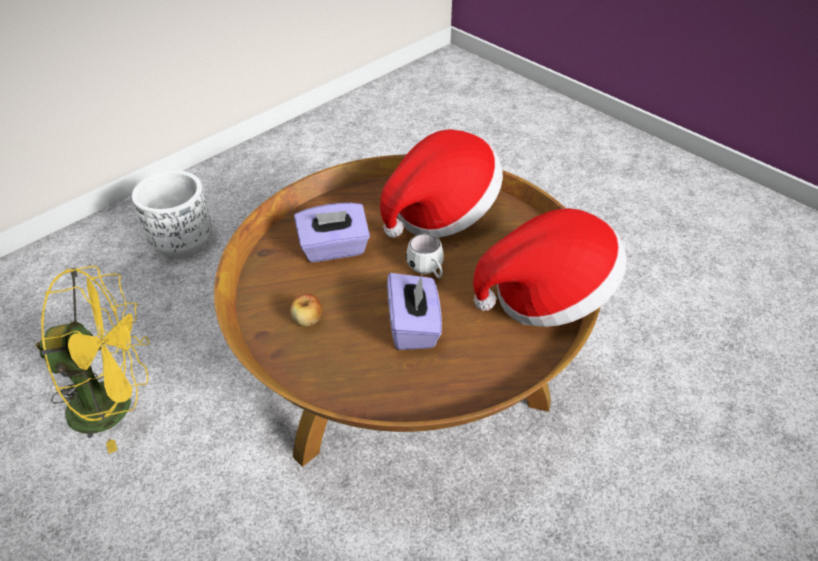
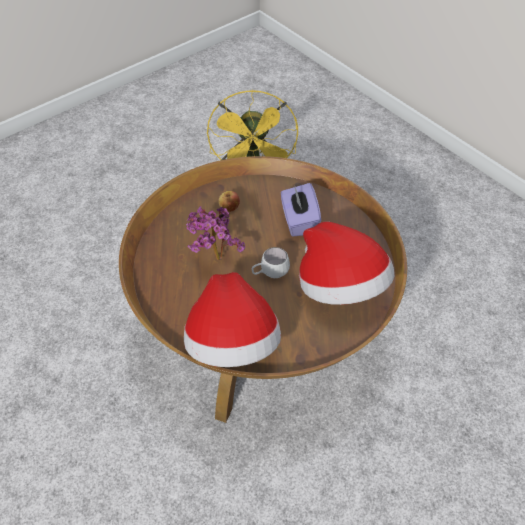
camera: 95 degrees right, 5 degrees up
(182, 244) = (405, 193): white planter -> none
(414, 327) = (214, 261): purple tissue box -> potted plant

